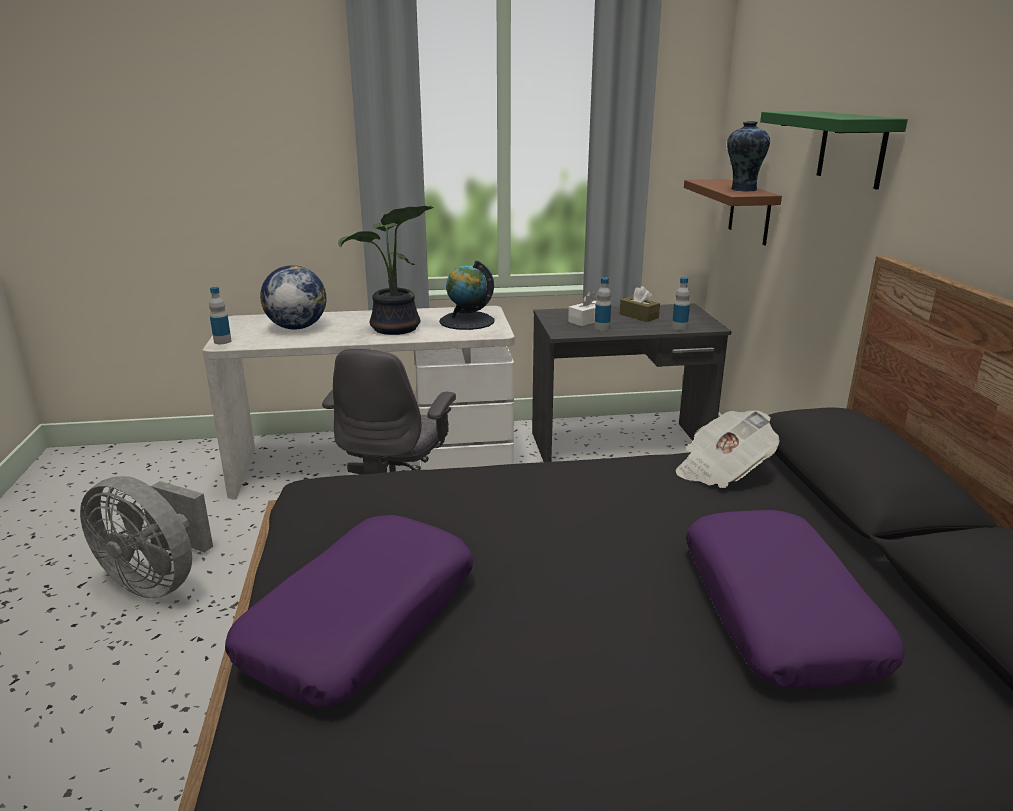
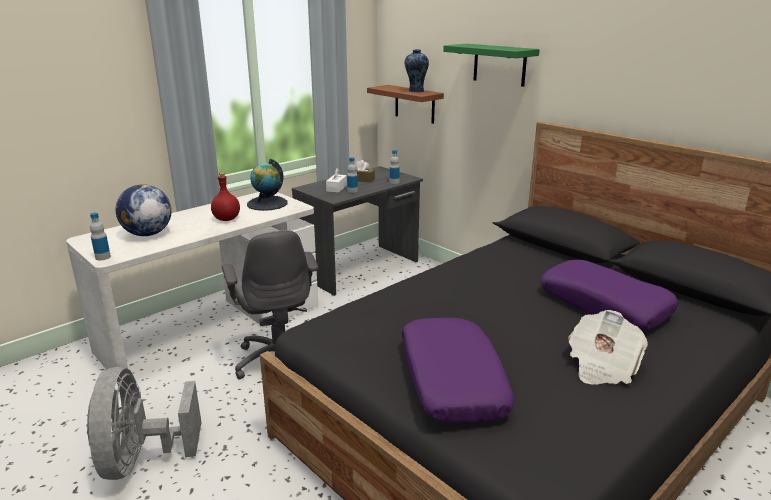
camera: 35 degrees left, 0 degrees up
(158, 580) = (141, 459): grey fan -> grey fan turned 90 degrees clockwise
(395, 329) = (227, 219): potted plant -> red bottle
(722, 471) = (504, 253): newspaper -> newspaper (602, 366)

